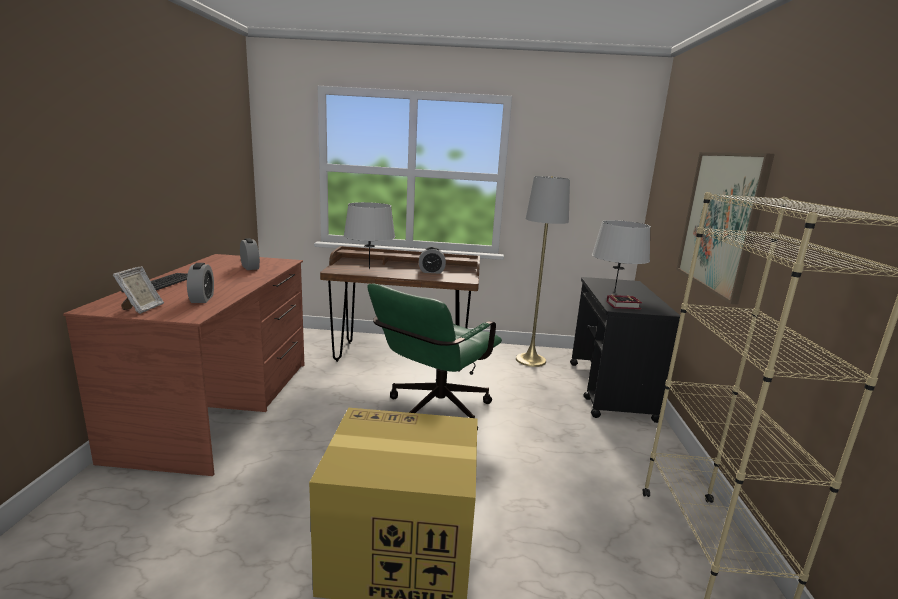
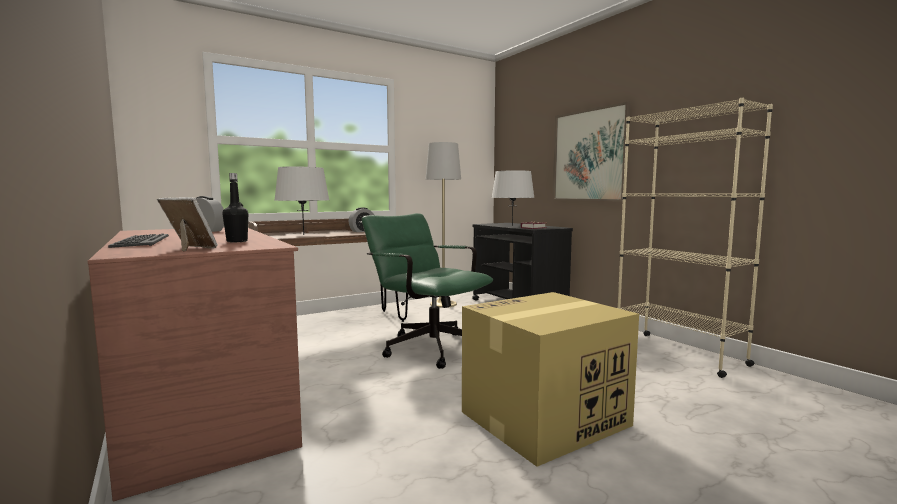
camera: 35 degrees left, 10 degrees down
(141, 308) = (191, 249): picture frame -> picture frame turned 45 degrees counterclockwise
(202, 299) = (237, 241): alarm clock -> black bottle
(433, 412) = (427, 346): green office chair -> green office chair turned 135 degrees clockwise

